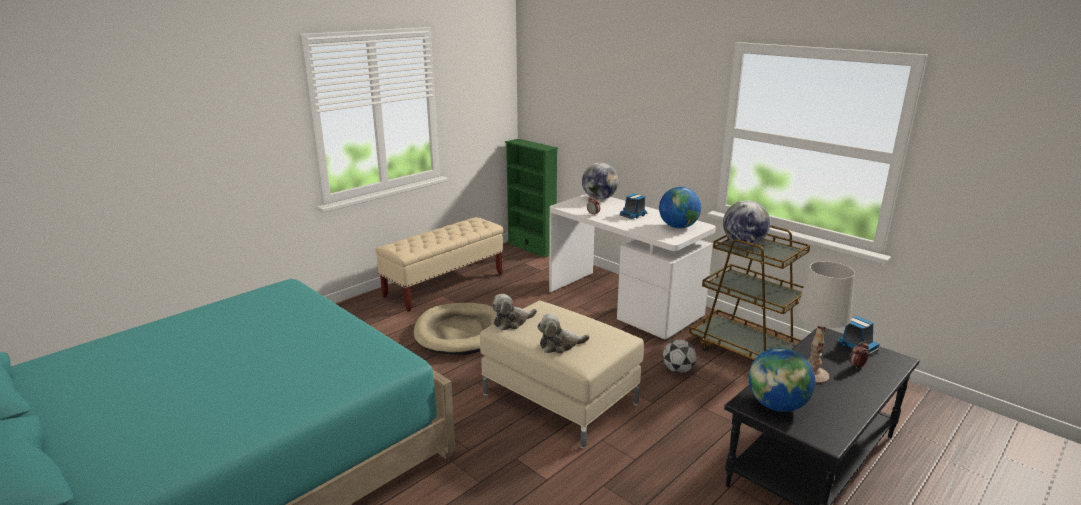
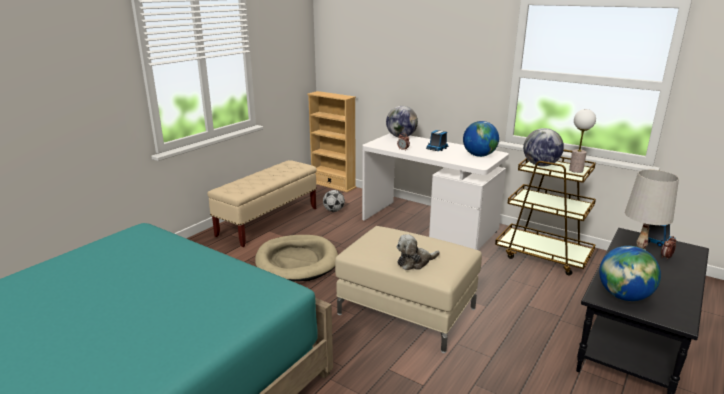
camera: 10 degrees left, 0 degrees up
(512, 322) = (362, 246): plush toy -> none
(531, 247) = (333, 185): green bookcase -> beige bookcase
(678, 370) = (495, 276): football -> football (334, 210)
(783, 253) = (576, 170): none -> table lamp

